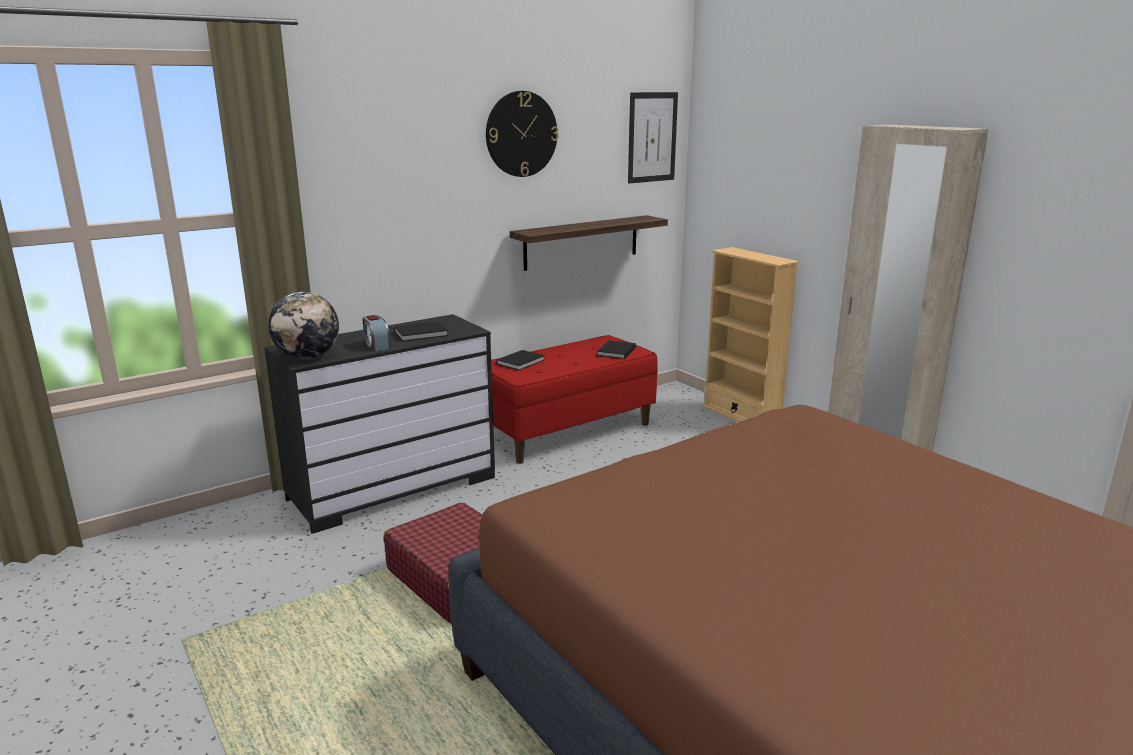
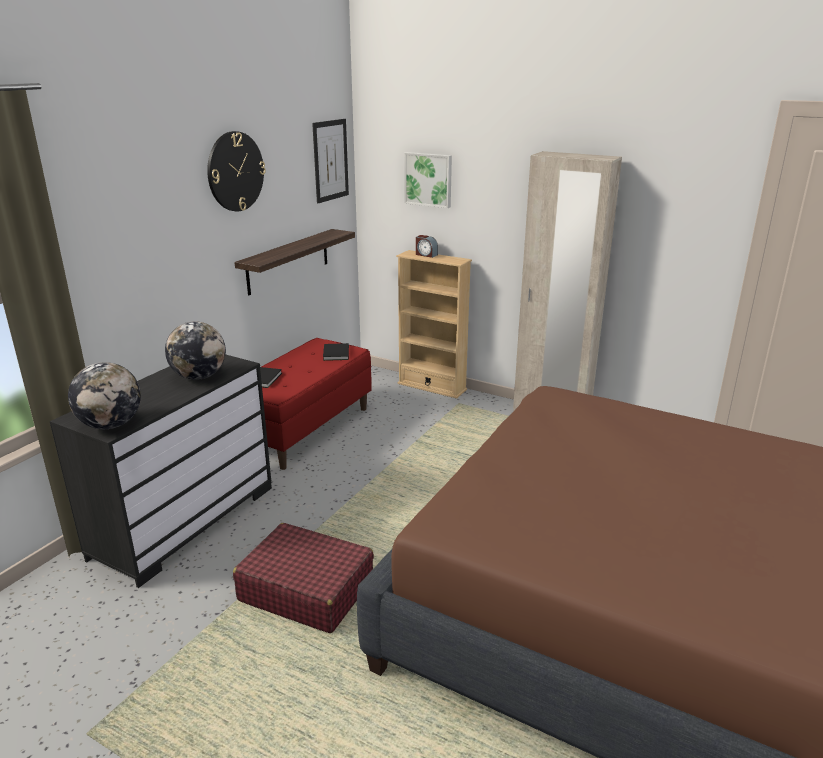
camera: 25 degrees left, 5 degrees up
(376, 346) = (168, 398): alarm clock -> alarm clock (426, 255)
(422, 334) = (199, 377): black book -> globe
(760, 162) = (429, 179): none -> picture

